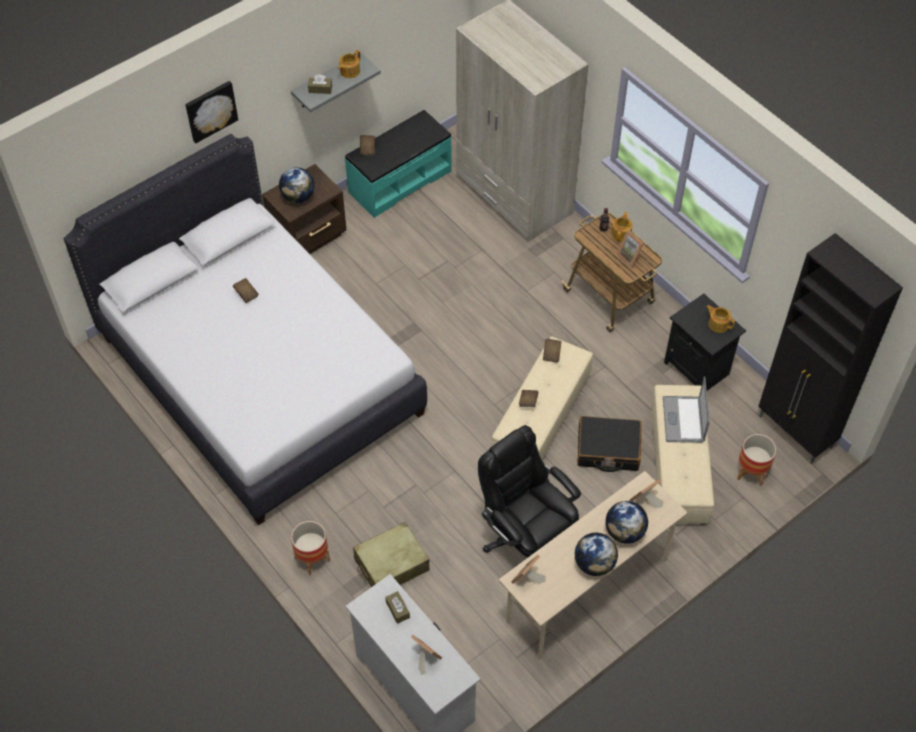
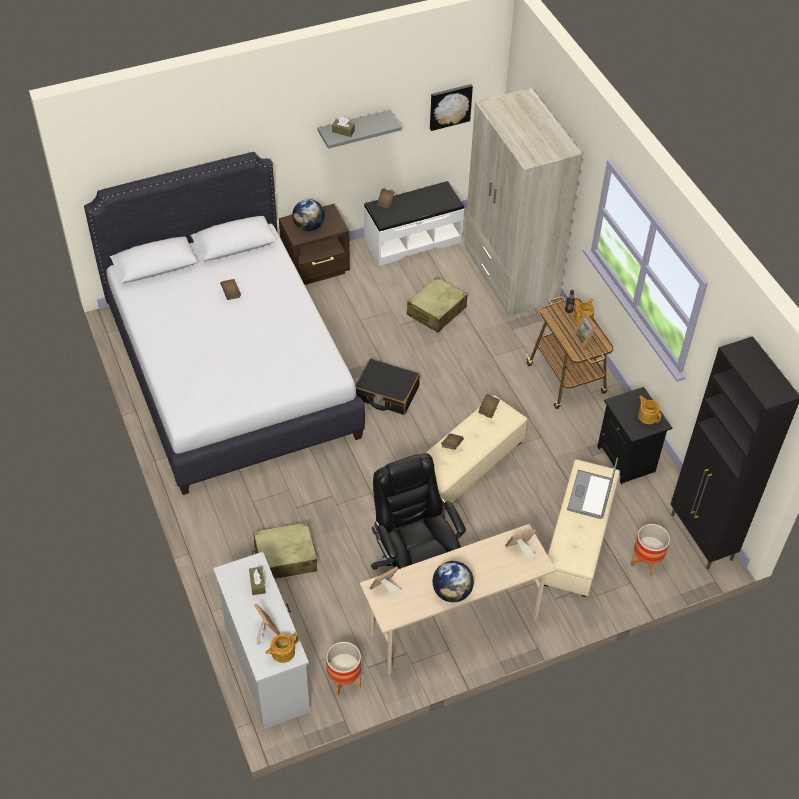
camera: 15 degrees right, 5 degrees down
(210, 110) = (237, 125): picture -> picture (450, 106)
(312, 559) = (218, 535): planter -> planter (344, 680)
(349, 71) = (374, 122): teapot -> teapot (282, 652)
(399, 181) = (412, 241): turquoise bench -> white bench
(452, 254) = (436, 311): none -> beige suitcase
(608, 449) = (518, 509): black suitcase -> black suitcase (386, 393)
(624, 532) = (490, 572): globe -> none

